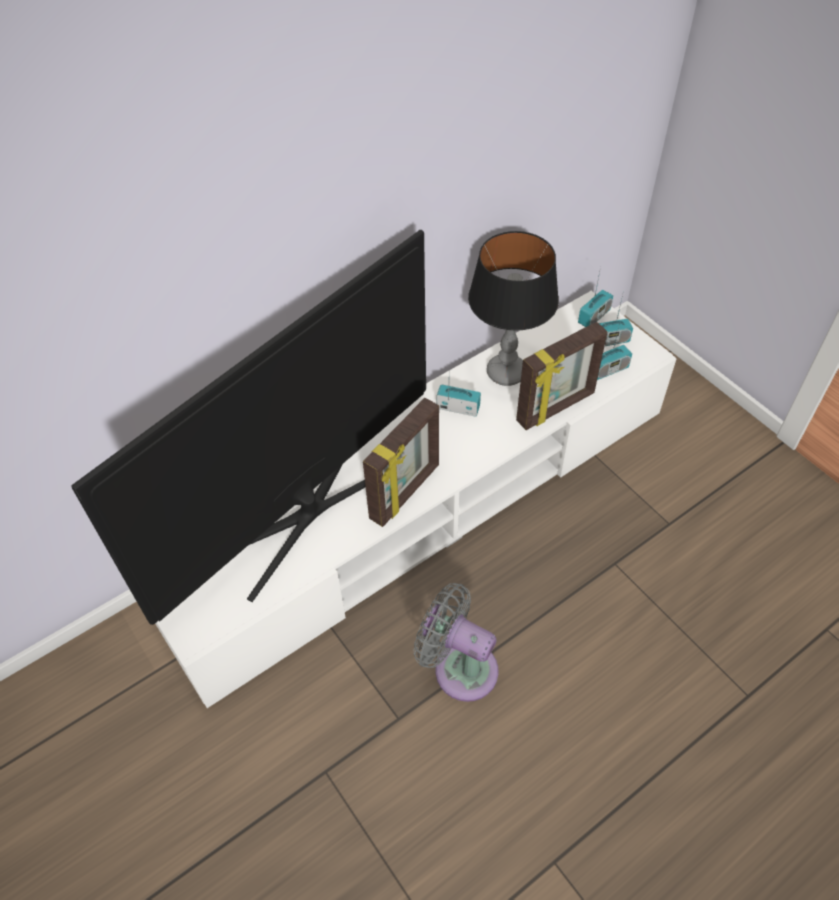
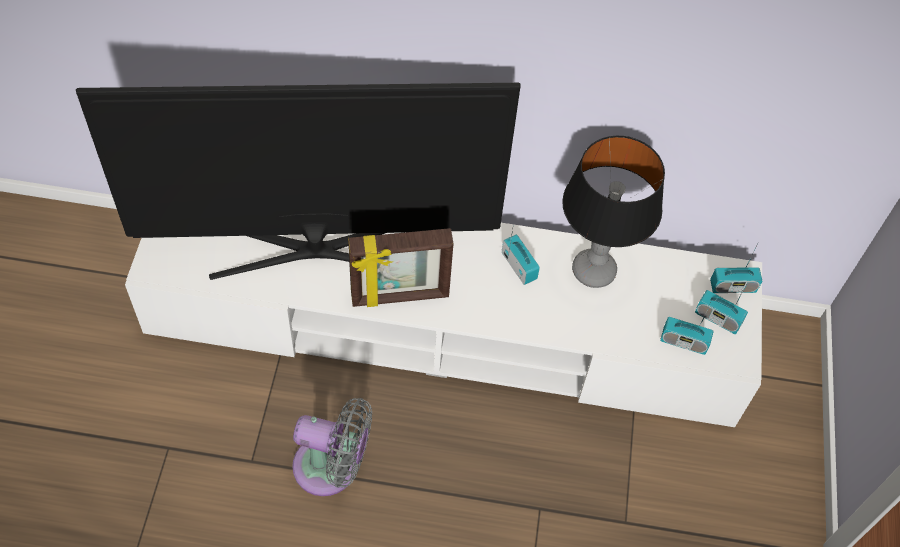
camera: 40 degrees right, 5 degrees up
(459, 667) = (332, 468): grey fan -> grey fan turned 120 degrees clockwise
(556, 408) = (597, 335): picture frame -> none

